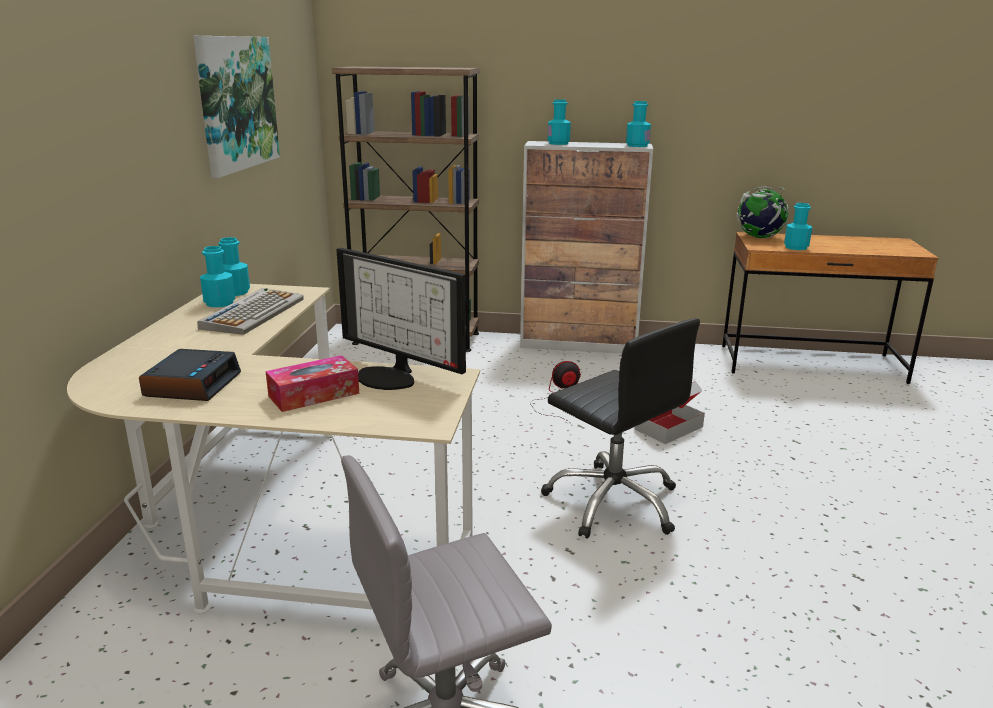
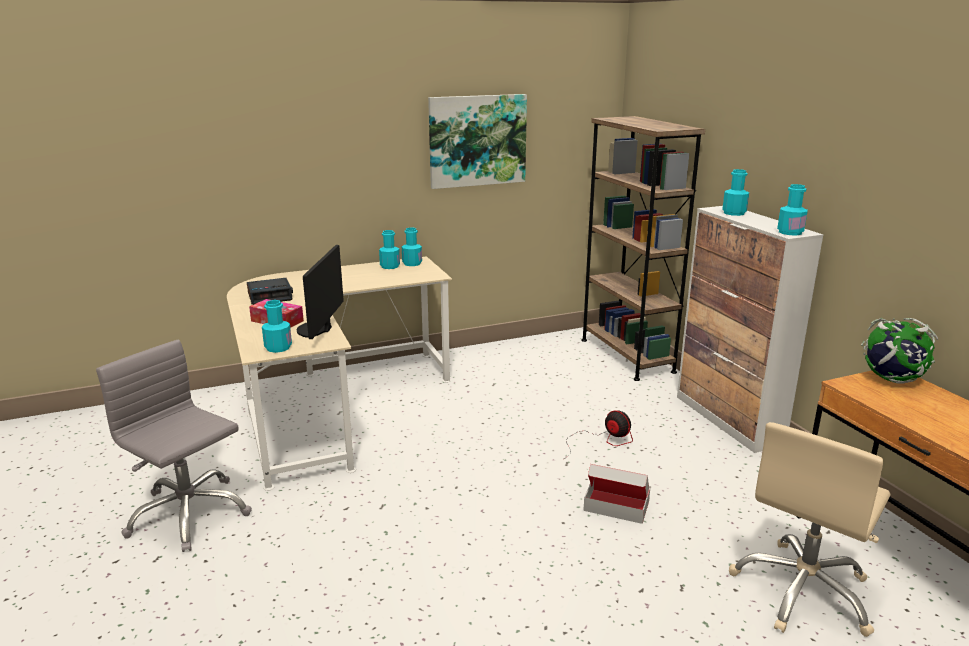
camera: 60 degrees right, 0 degrees up
(253, 313) = (382, 277): keyboard -> none
(613, 502) = (461, 508): black office chair -> none
(796, 247) = (887, 403): turquoise bottle -> turquoise bottle (278, 347)
(819, 403) = (803, 591): none -> beige office chair

